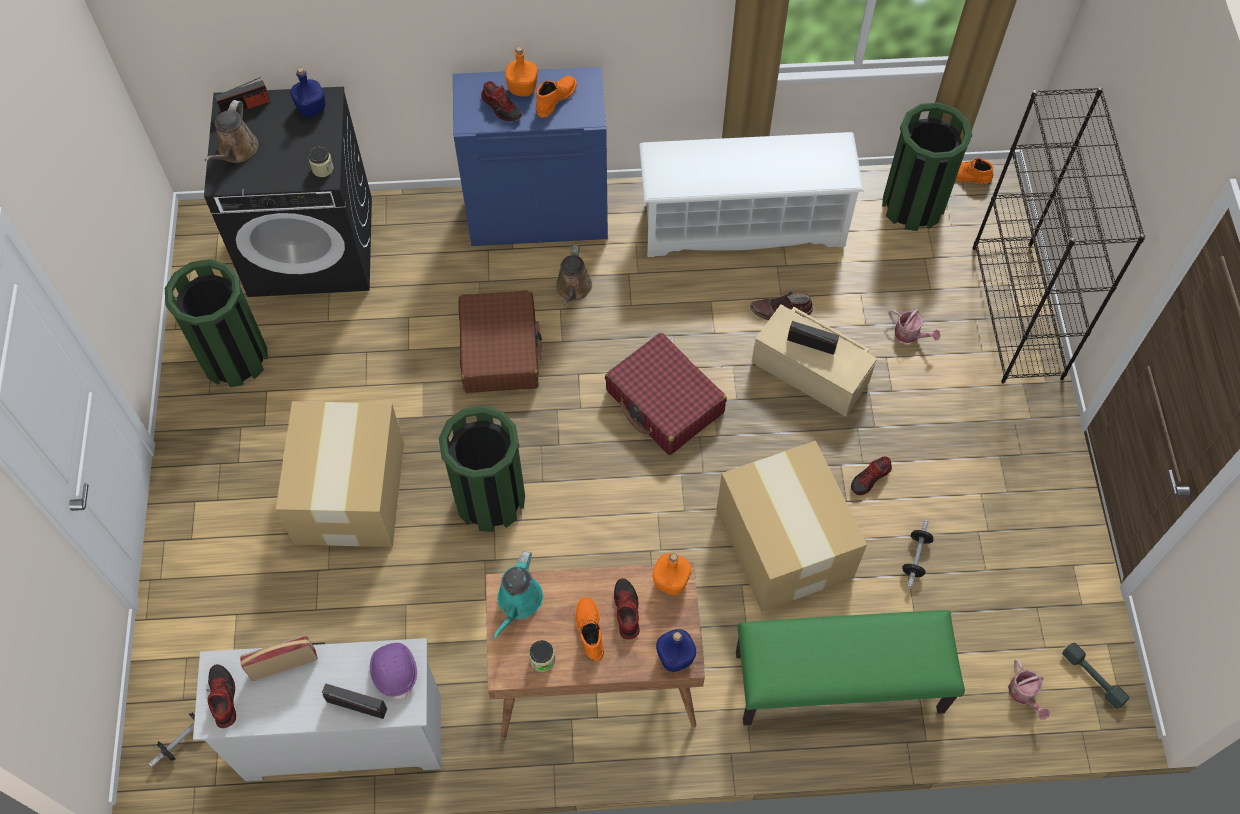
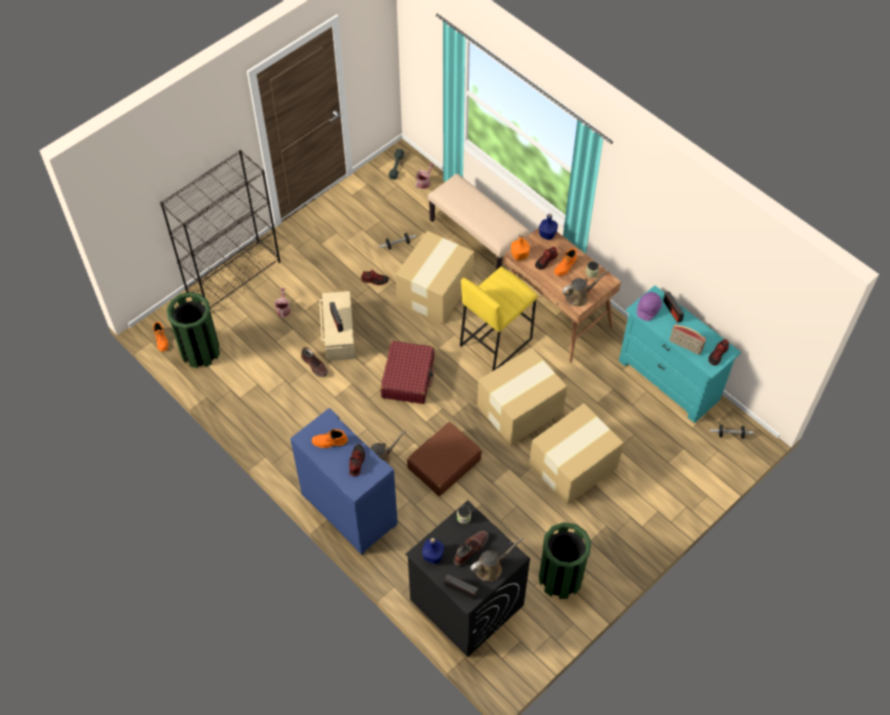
camera: 130 degrees left, 5 degrees down
(279, 147) = (470, 549): none -> brown boot
(343, 737) = (669, 380): white dresser -> turquoise dresser
(490, 499) = (521, 409): green trash can -> cardboard box
(518, 602) = (579, 296): turquoise watering can -> brown watering can
(523, 88) = (335, 461): orange bottle -> none
(624, 553) = (495, 341): none -> yellow stool
(743, 224) = (274, 414): white shoe rack -> none
(838, 683) = (477, 238): green bench -> beige bench

